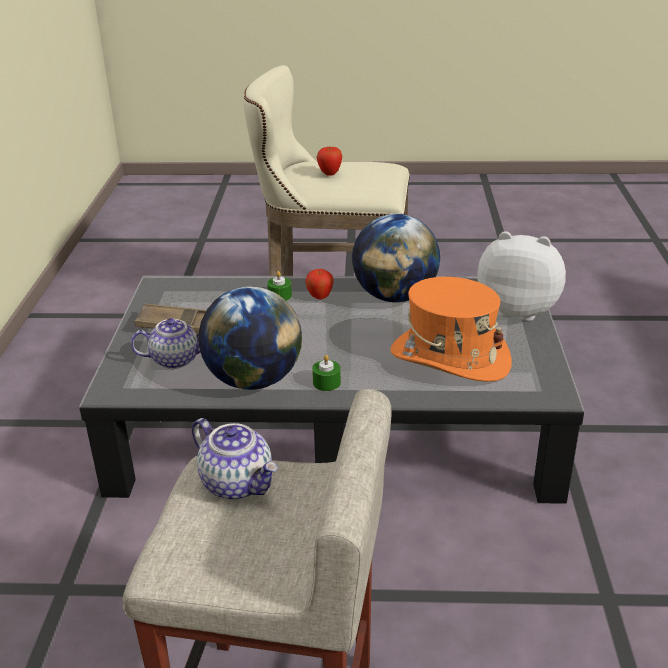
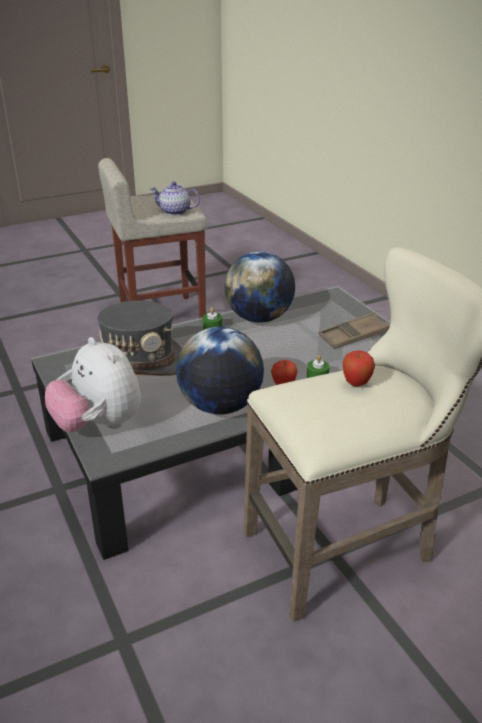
camera: 150 degrees right, 0 degrees up
(176, 359) = (323, 316): teapot -> none
(449, 358) = (139, 365): orange hat -> grey hat
(518, 310) = (98, 425): plush toy -> plush toy turned 60 degrees clockwise

